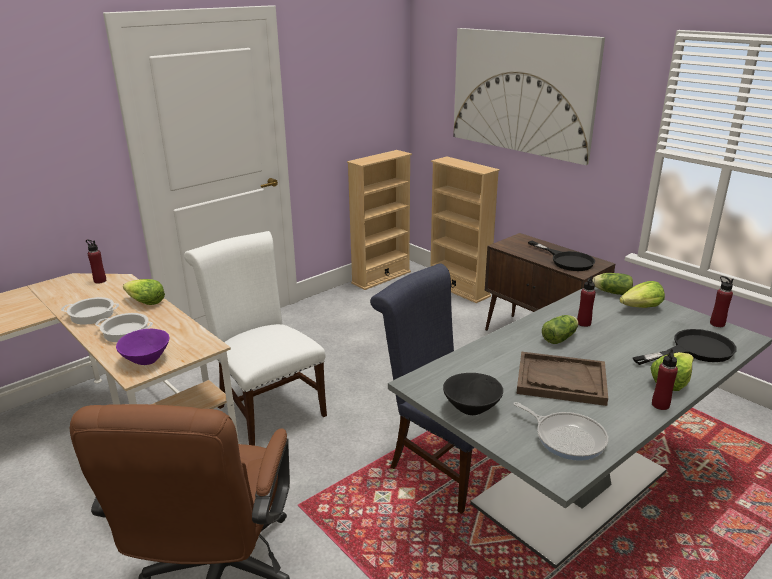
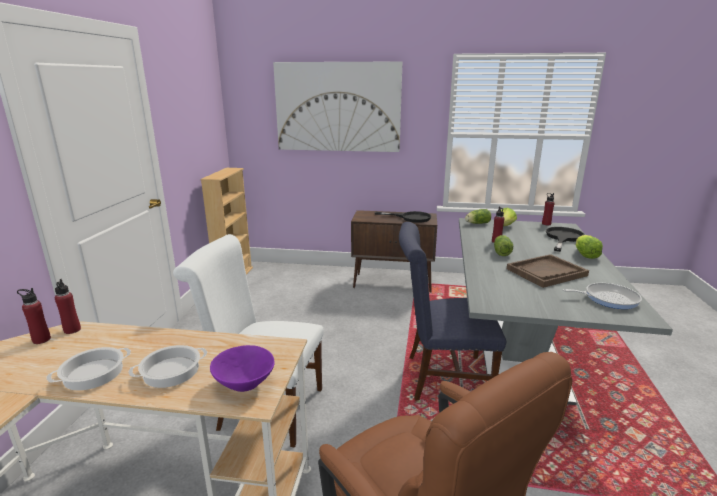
camera: 40 degrees left, 5 degrees down
(145, 302) = (144, 338): lettuce -> none
(459, 289) = (302, 269): beige bookcase -> none
(472, 408) = (541, 305): black bowl -> none
(660, 405) = (603, 266): red bottle -> red bottle (72, 330)

